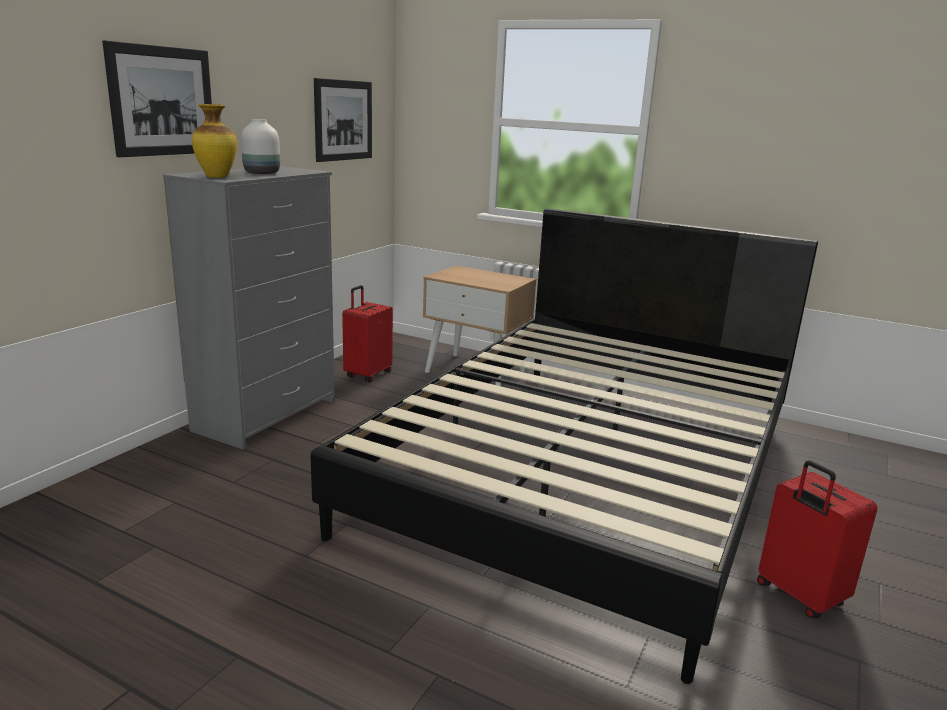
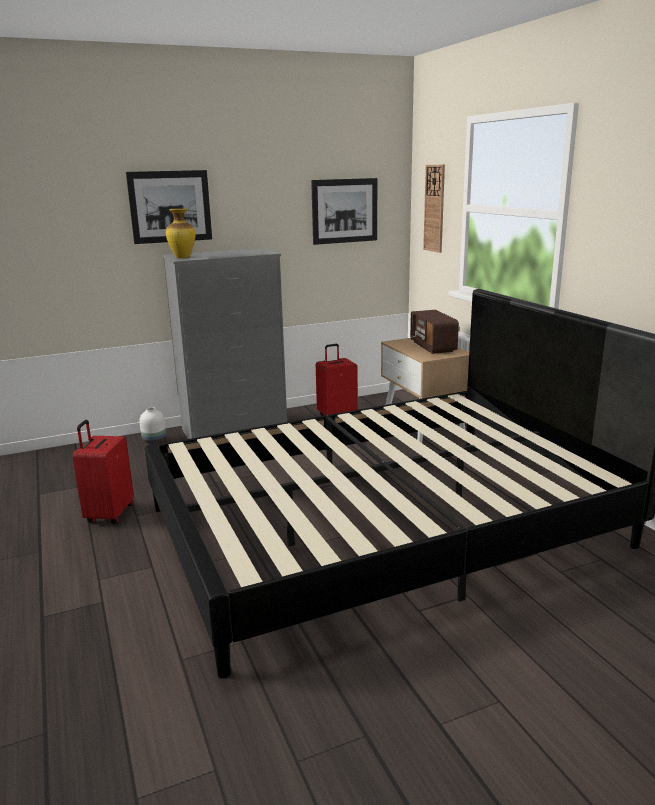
camera: 40 degrees right, 0 degrees up
(262, 173) = (224, 254): white vase -> white vase (155, 440)
(442, 121) = (434, 208): none -> wall clock
(485, 276) = (433, 346): none -> radio
(798, 596) = (401, 673): red suitcase -> red suitcase (109, 514)

